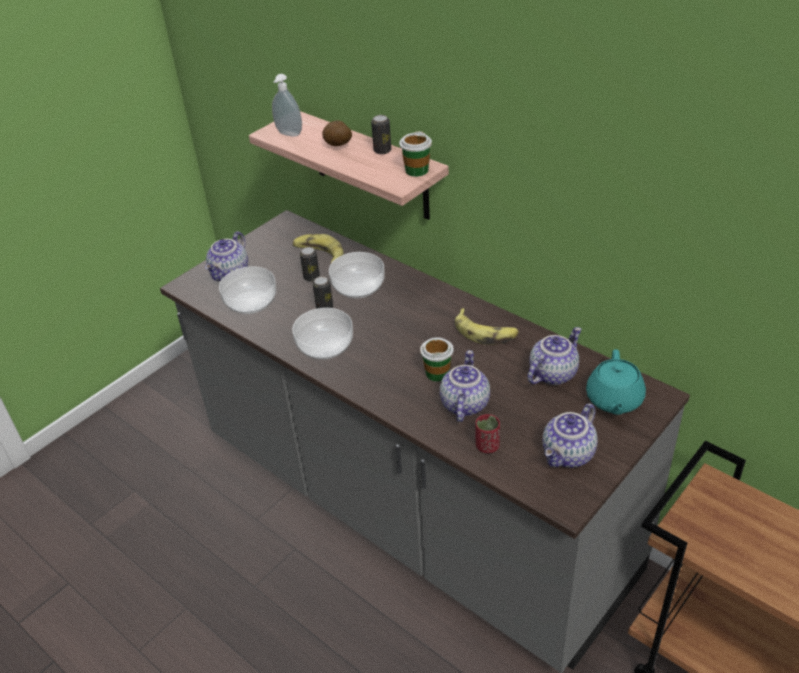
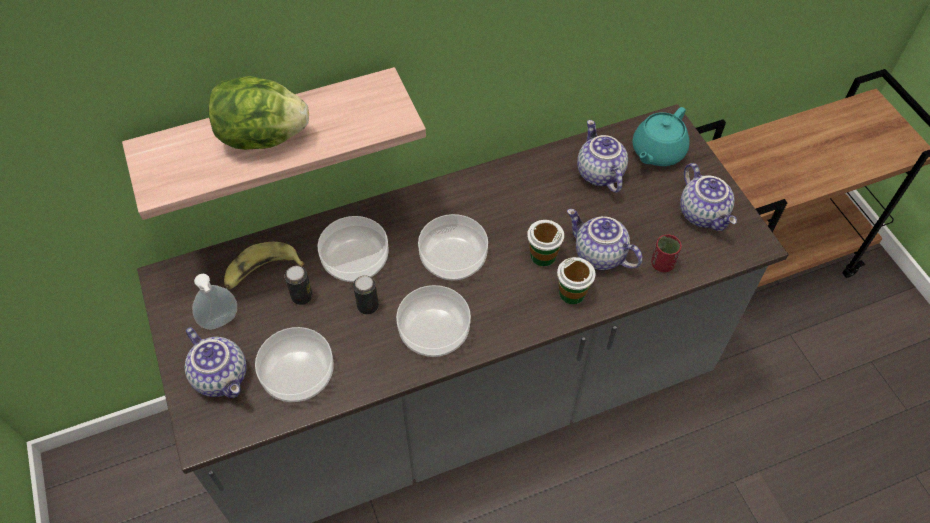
camera: 65 degrees left, 15 degrees up
(288, 134) = (183, 171): soap dispenser -> soap dispenser (221, 323)
(338, 146) = (262, 137): potato -> lettuce
(382, 150) = (312, 103): can -> none
(397, 329) = (454, 258): none -> bowl
(416, 170) = (383, 94): cup -> cup (572, 293)
(485, 333) = (510, 192): banana -> none
(614, 400) = (657, 152): turquoise teapot -> turquoise teapot turned 90 degrees clockwise

